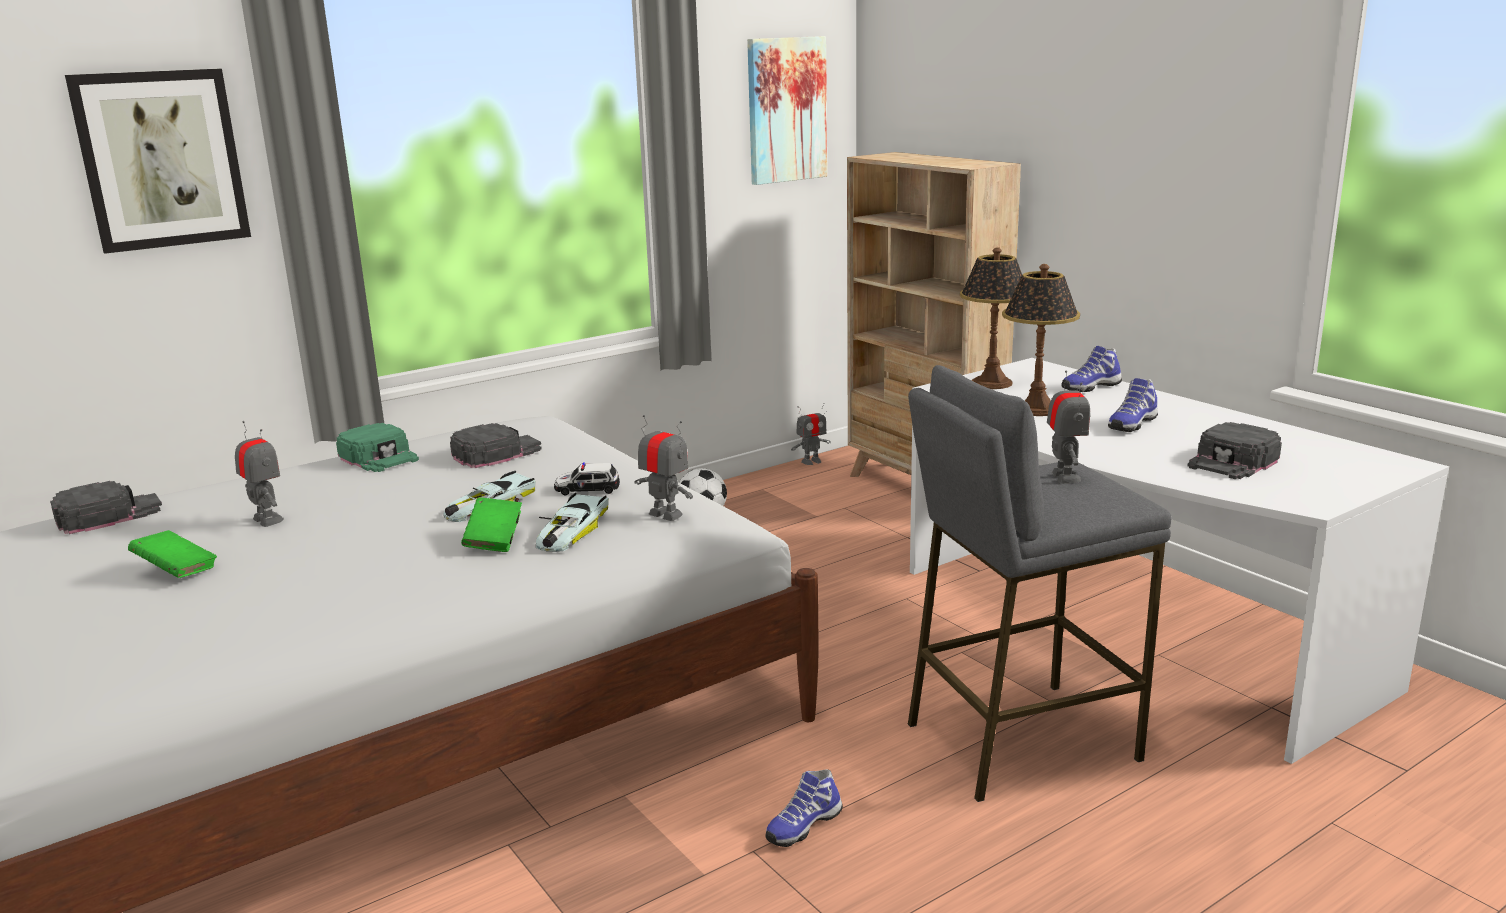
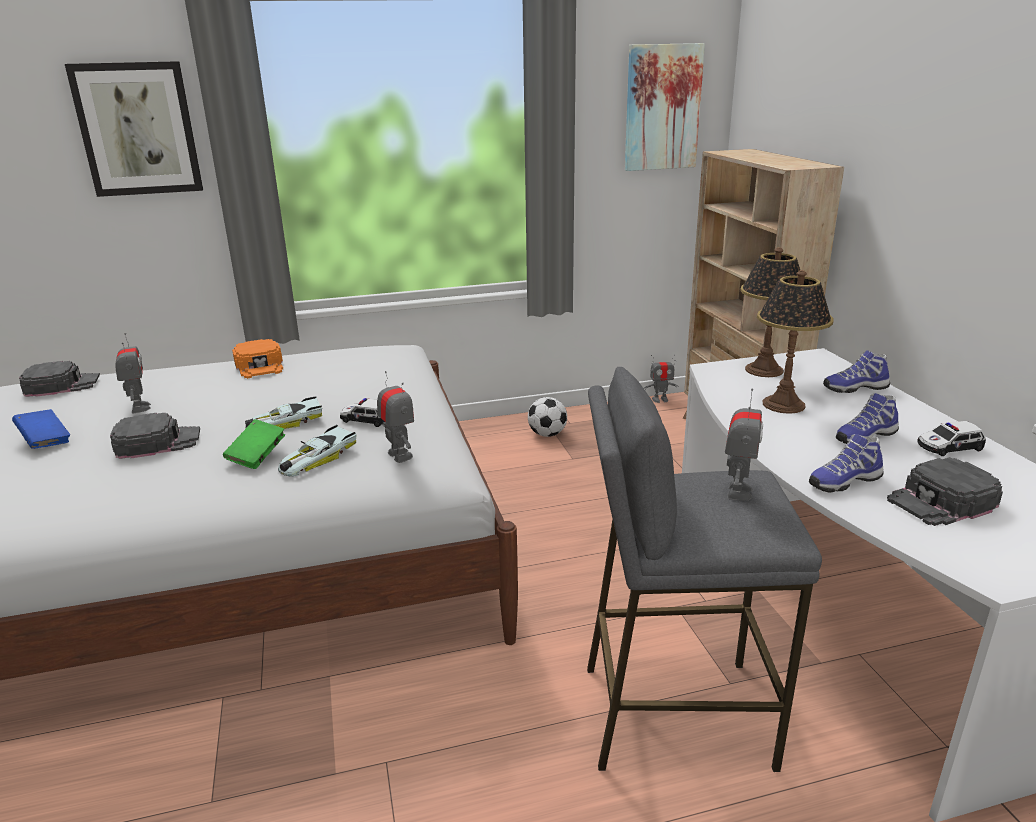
camera: 20 degrees right, 5 degrees up
(176, 571) = (45, 441): green book -> blue book
(379, 457) = (260, 365): green cap -> orange cap
(496, 452) = (336, 374): black cap -> black cap (158, 442)
(802, 825) = (439, 748): shoe -> shoe (843, 481)
(1208, 421) = (949, 447): none -> toy car

